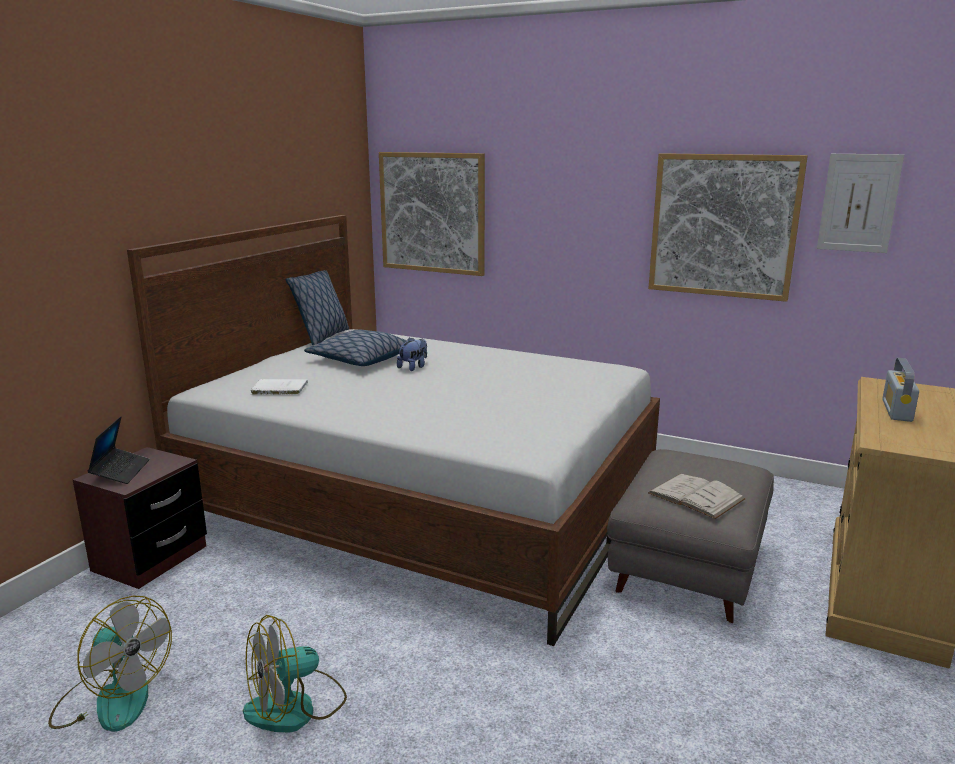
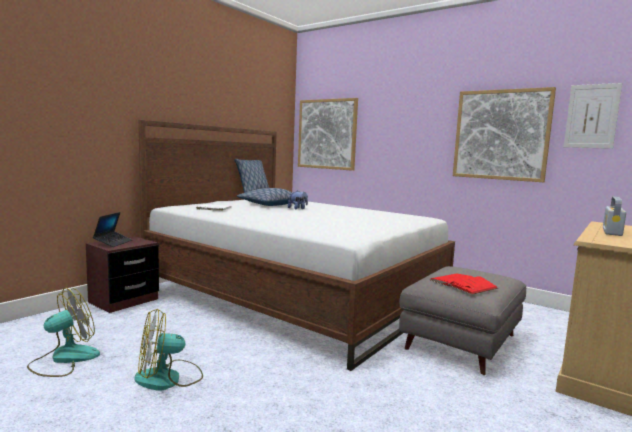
camera: 10 degrees right, 10 degrees down
(112, 698) = (64, 359): fan -> fan turned 90 degrees counterclockwise
(696, 496) = (463, 284): white book -> red book

